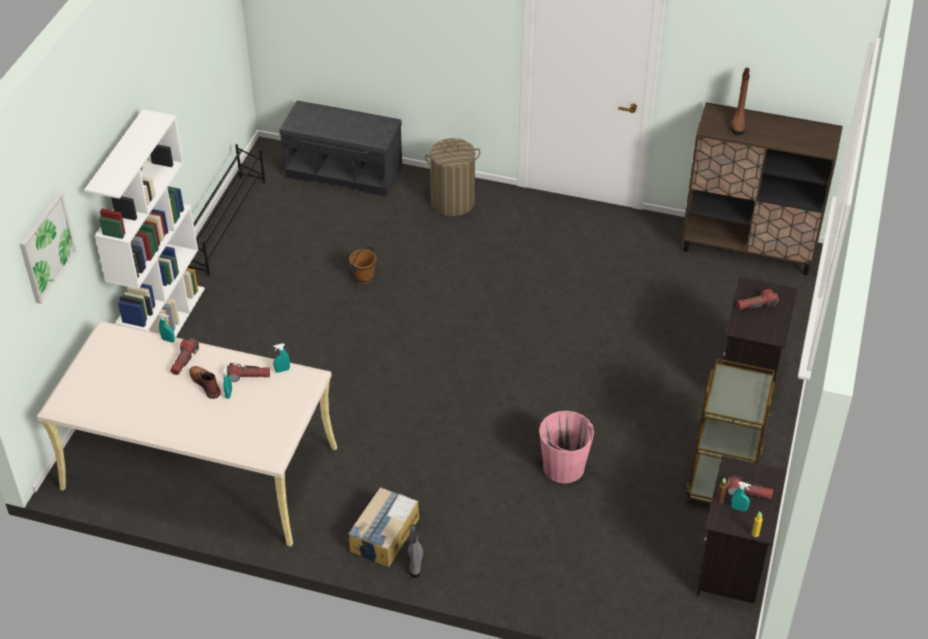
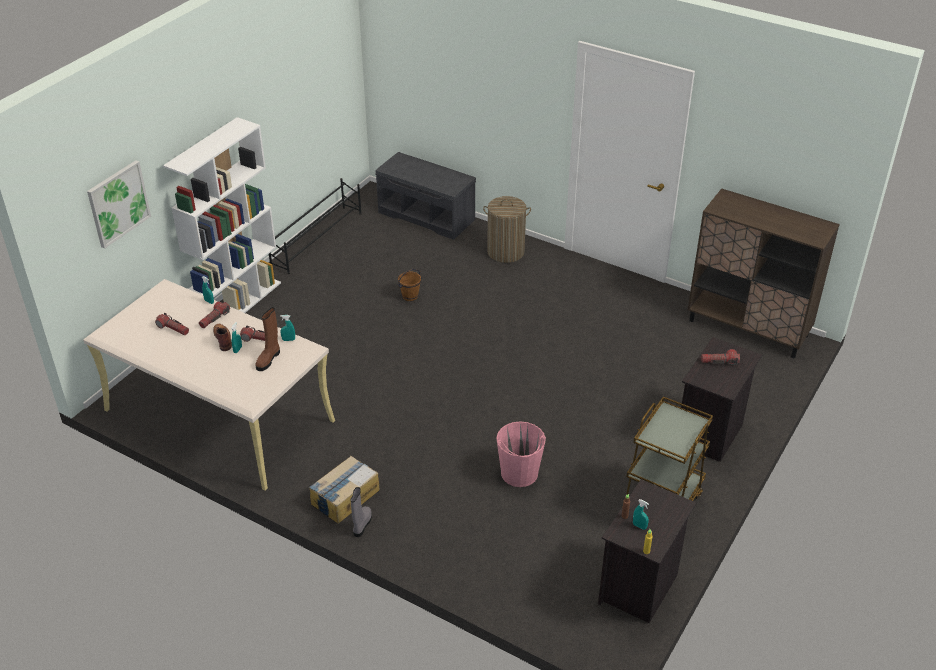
camera: 15 degrees right, 5 degrees down
(738, 123) = (744, 208): brown boot -> brown boot (268, 359)
(748, 493) = (653, 515): flashlight -> flashlight (173, 329)

